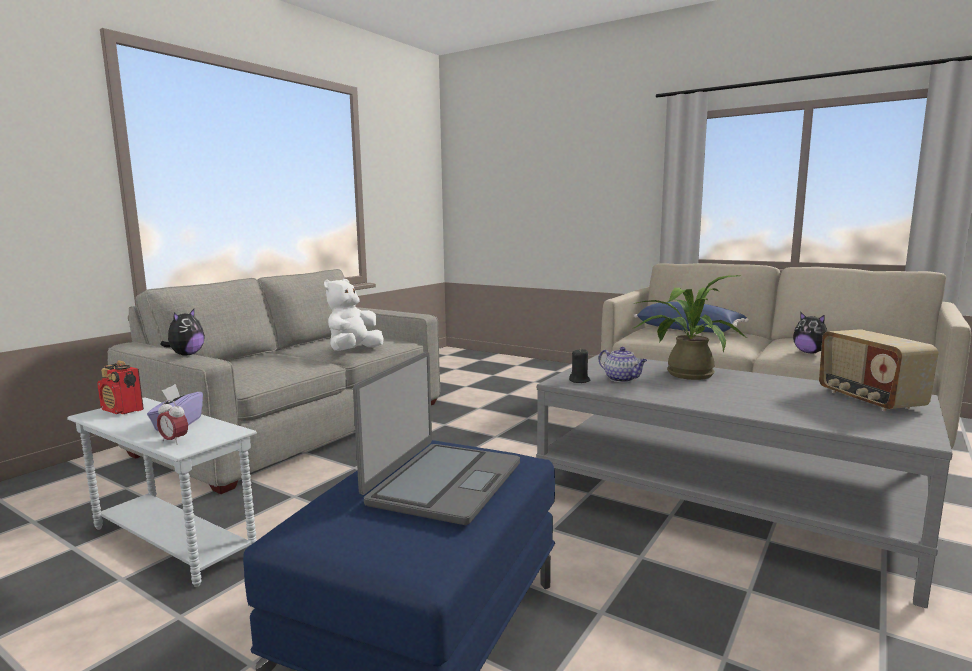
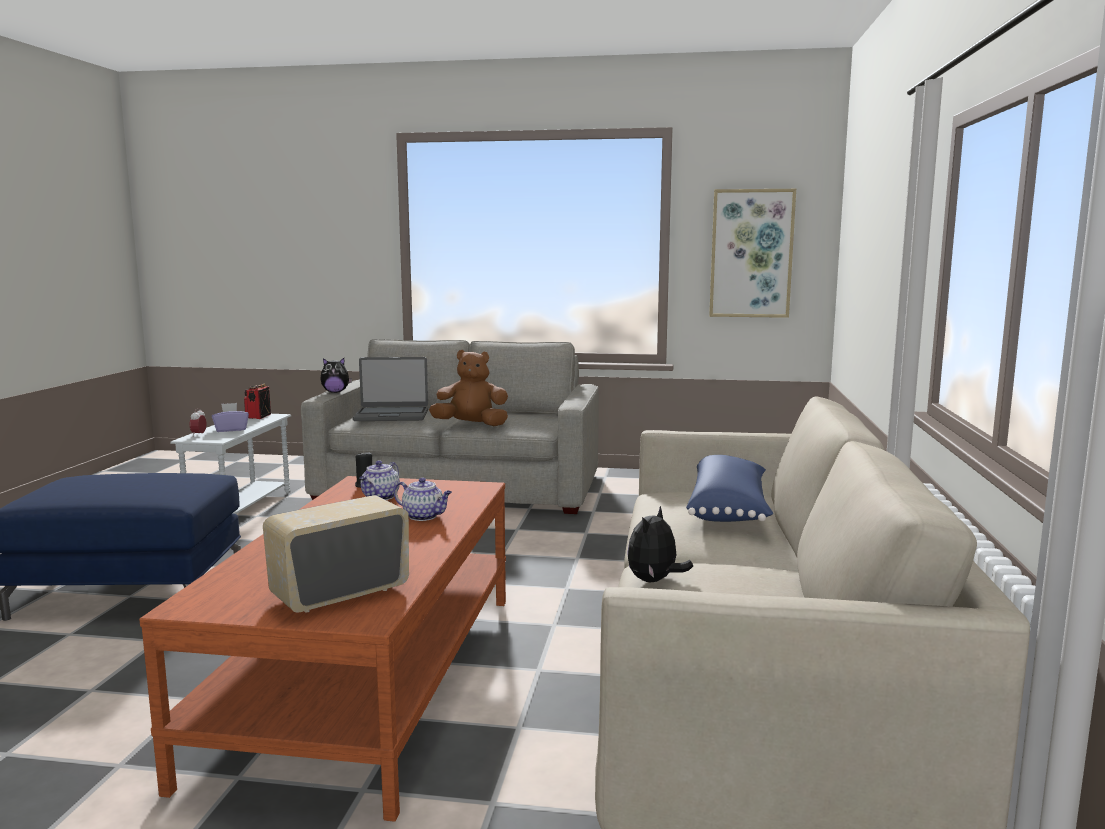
camera: 65 degrees right, 0 degrees up
(353, 351) = (471, 425): white plush toy -> brown plush toy
(405, 193) = (751, 253): none -> picture
(443, 483) = (121, 488): laptop -> laptop (391, 415)
(684, 373) = (424, 516): potted plant -> teapot
(720, 508) = (368, 679): grey coffee table -> brown coffee table

